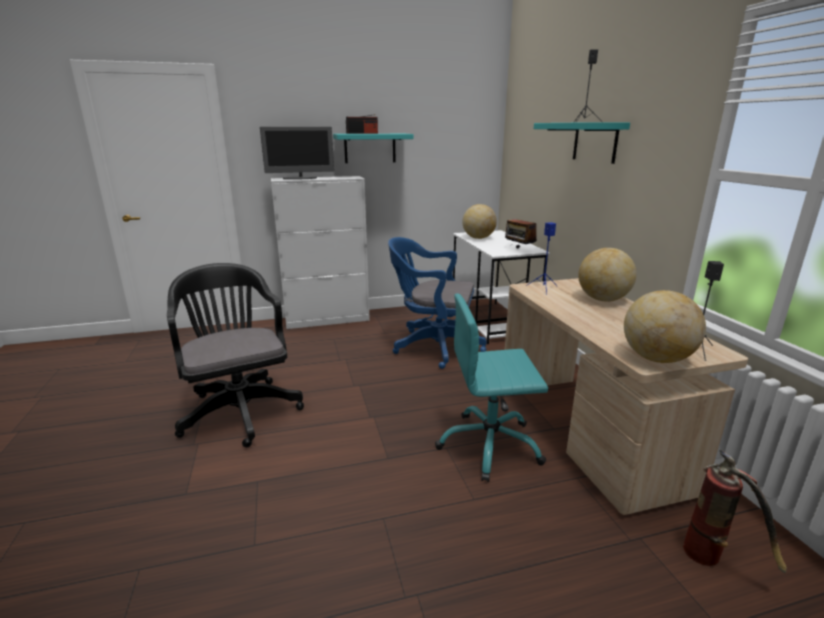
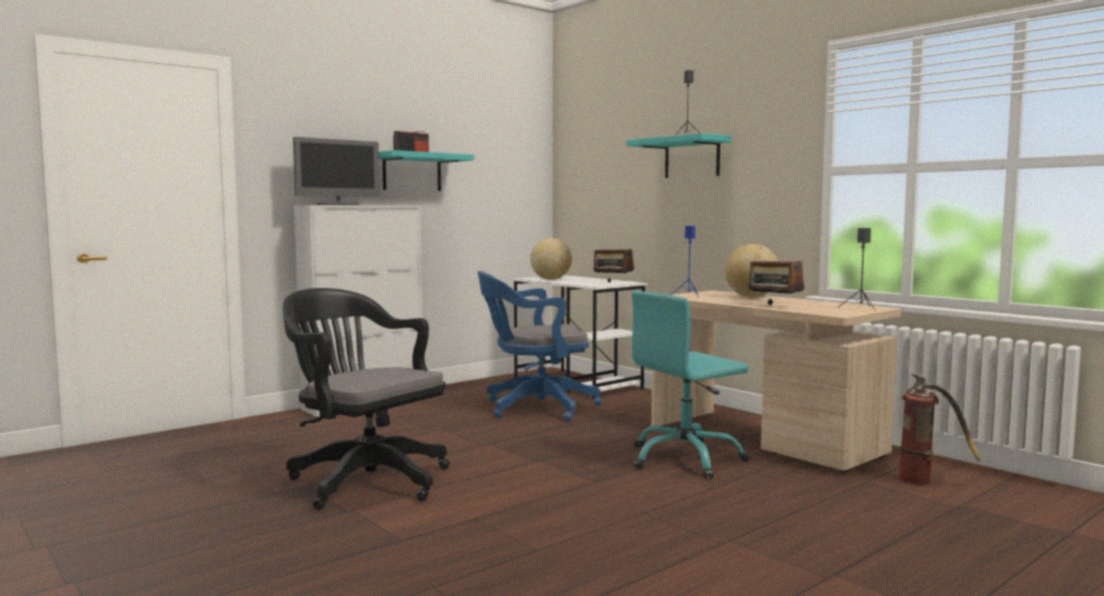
camera: 25 degrees left, 15 degrees down
(598, 327) = (774, 306): none -> radio
(656, 358) = (842, 312): globe -> none

